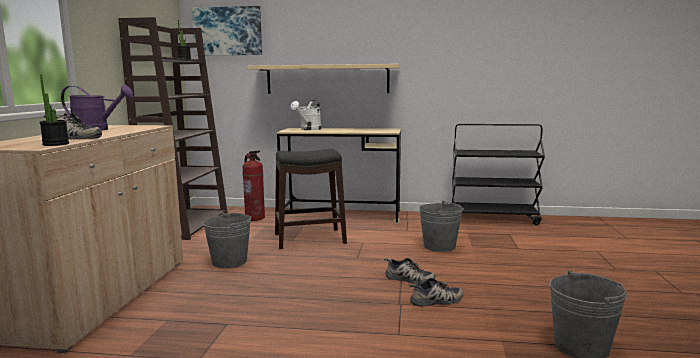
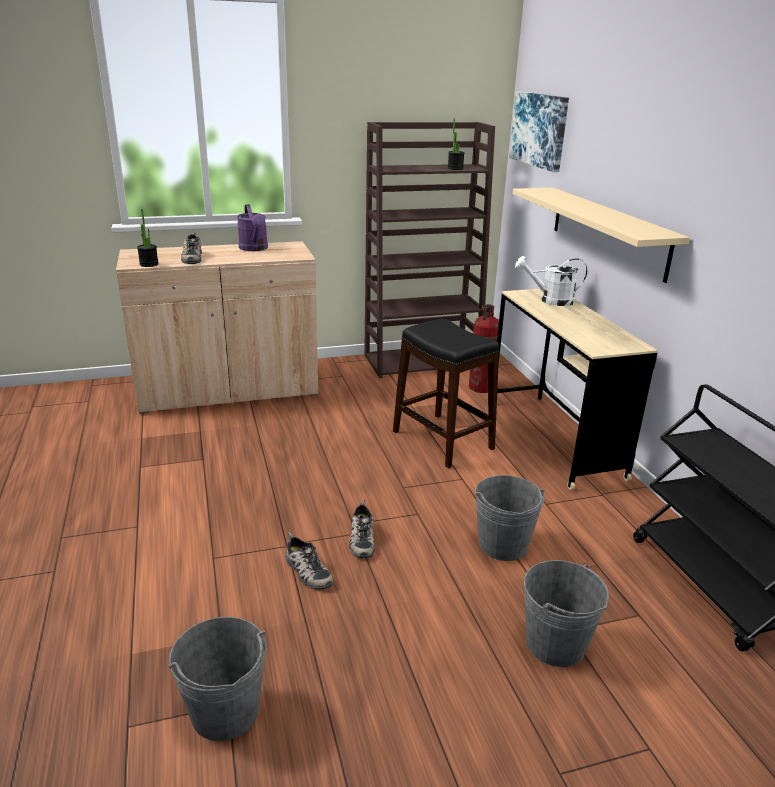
camera: 65 degrees right, 15 degrees up
(229, 262) = (337, 416): grey bucket -> grey bucket (555, 644)

